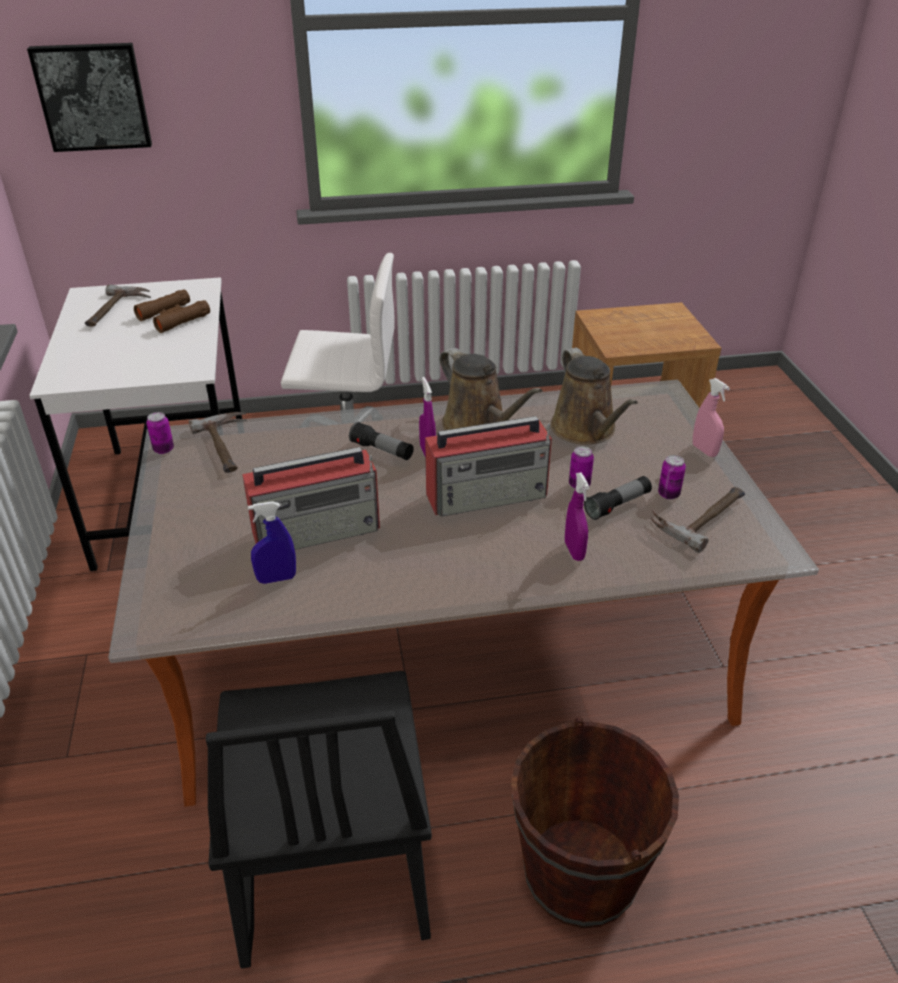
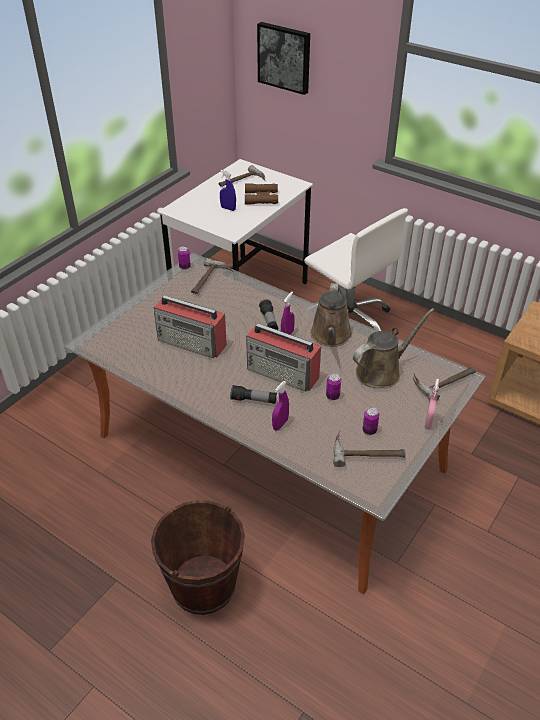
camera: 45 degrees right, 5 degrees up
(276, 579) = (151, 352): blue spray bottle -> blue spray bottle (228, 208)
(329, 864) = (121, 498): black chair -> none
(586, 430) = (382, 371): brown watering can -> brown watering can turned 150 degrees counterclockwise
(617, 505) = (335, 418): flashlight -> flashlight (253, 400)
(653, 404) = (443, 380): none -> hammer

